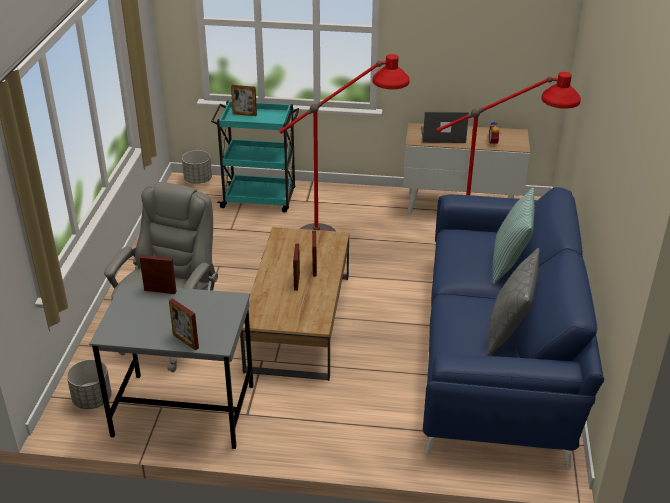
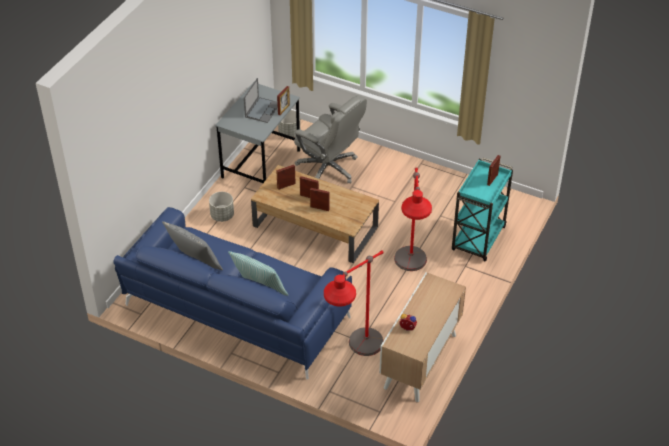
camera: 110 degrees right, 10 degrees up
(185, 341) = (235, 112): picture frame -> picture frame (286, 186)
(198, 180) = (521, 210): grey planter -> grey planter (222, 215)
(442, 135) = (433, 300): laptop -> laptop (262, 110)

